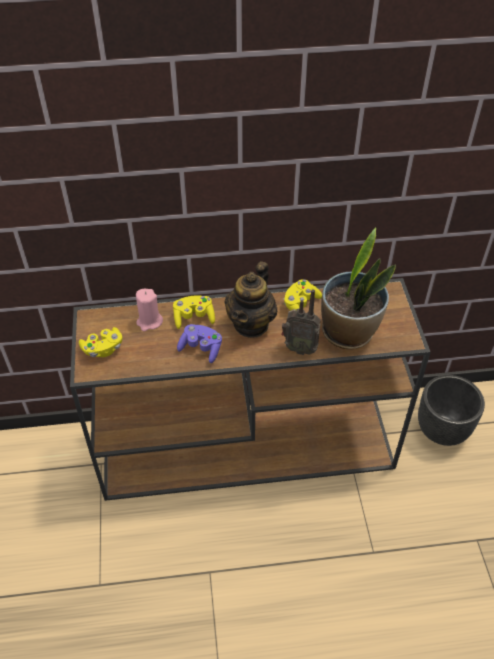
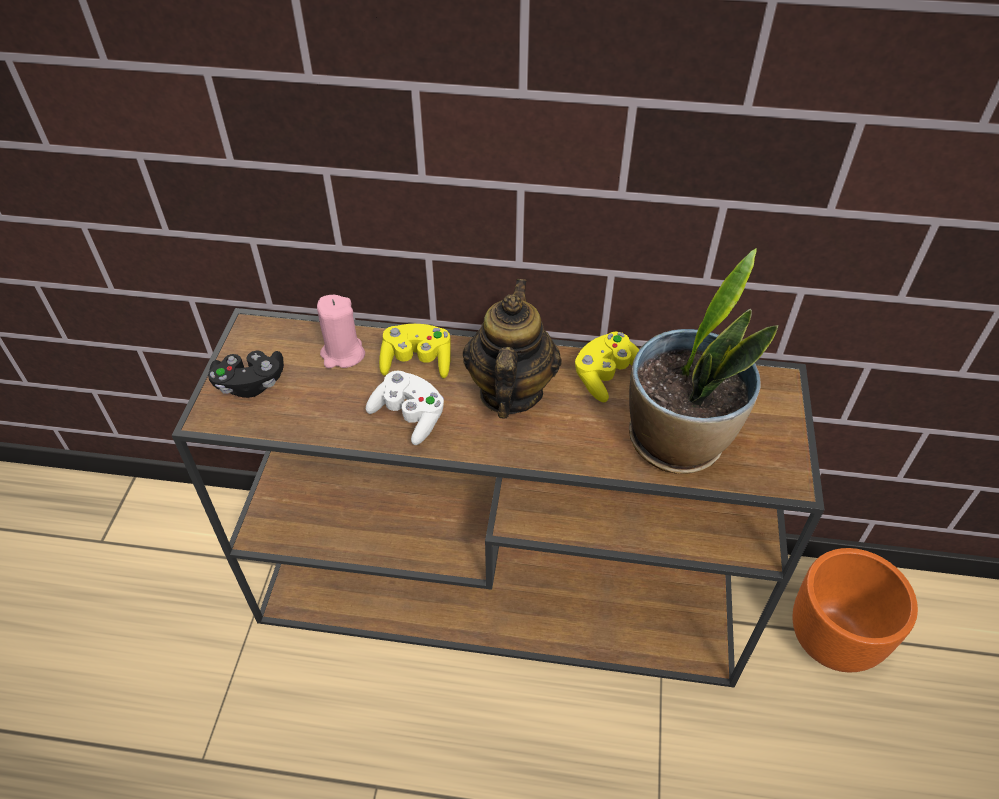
camera: 15 degrees right, 0 degrees up
(103, 349) = (250, 384): yellow game controller -> black game controller
(201, 348) = (409, 416): purple game controller -> white game controller
(251, 324) = (510, 392): teapot -> teapot turned 150 degrees clockwise
(299, 348) = (580, 451): radio -> none
(442, 431) = (833, 641): black planter -> orange planter

